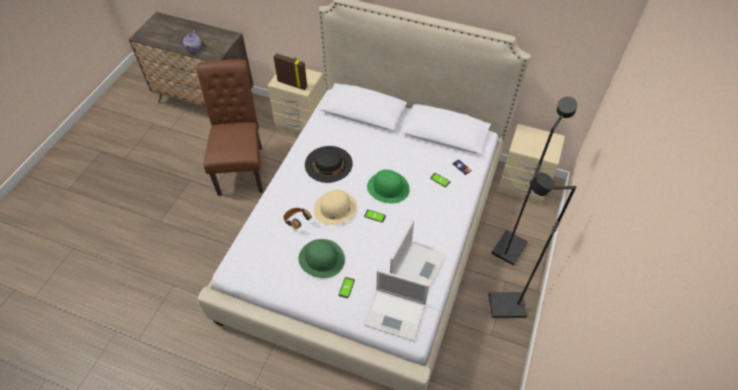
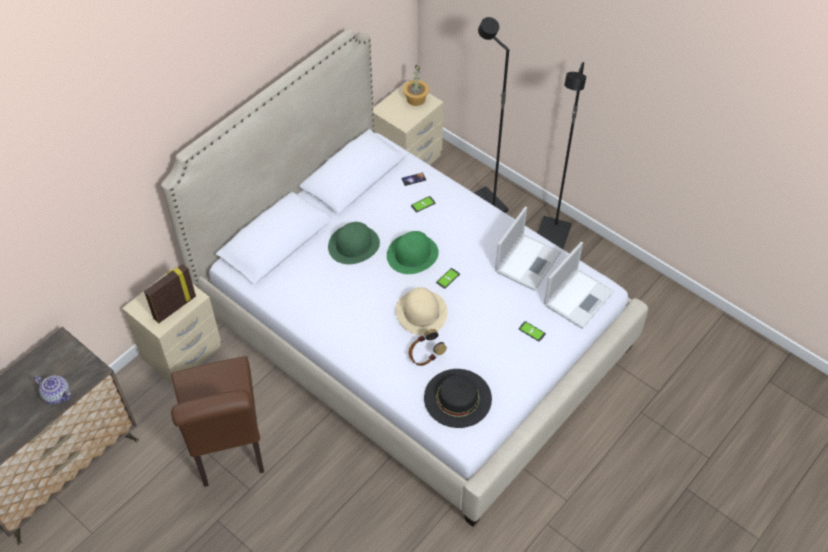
camera: 70 degrees left, 0 degrees up
(242, 167) = (228, 446): brown chair -> brown chair turned 120 degrees counterclockwise
(321, 258) = (487, 343): green hat -> green hat (354, 244)
(328, 164) = (348, 301): black hat -> black hat (457, 398)
(418, 266) = (528, 261): laptop -> laptop turned 75 degrees clockwise
(548, 146) = (415, 99): none -> potted plant

